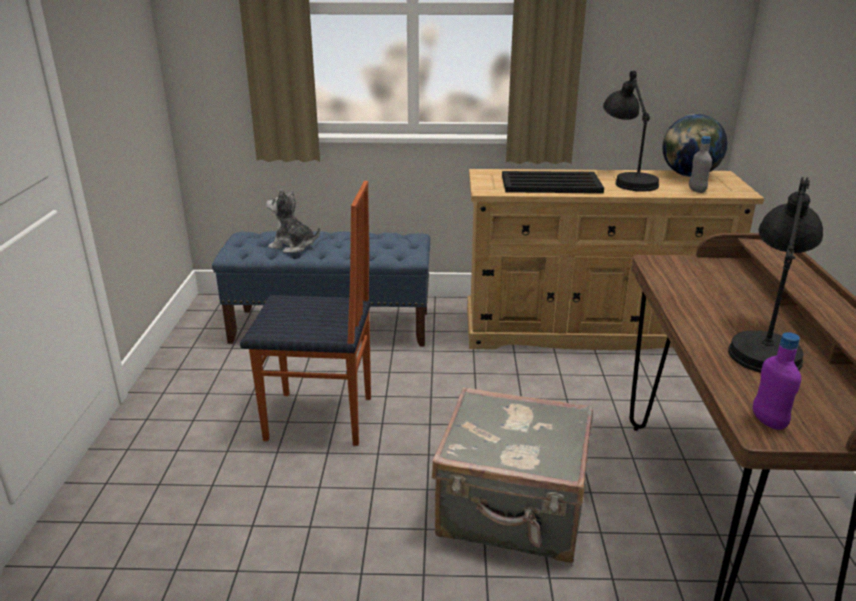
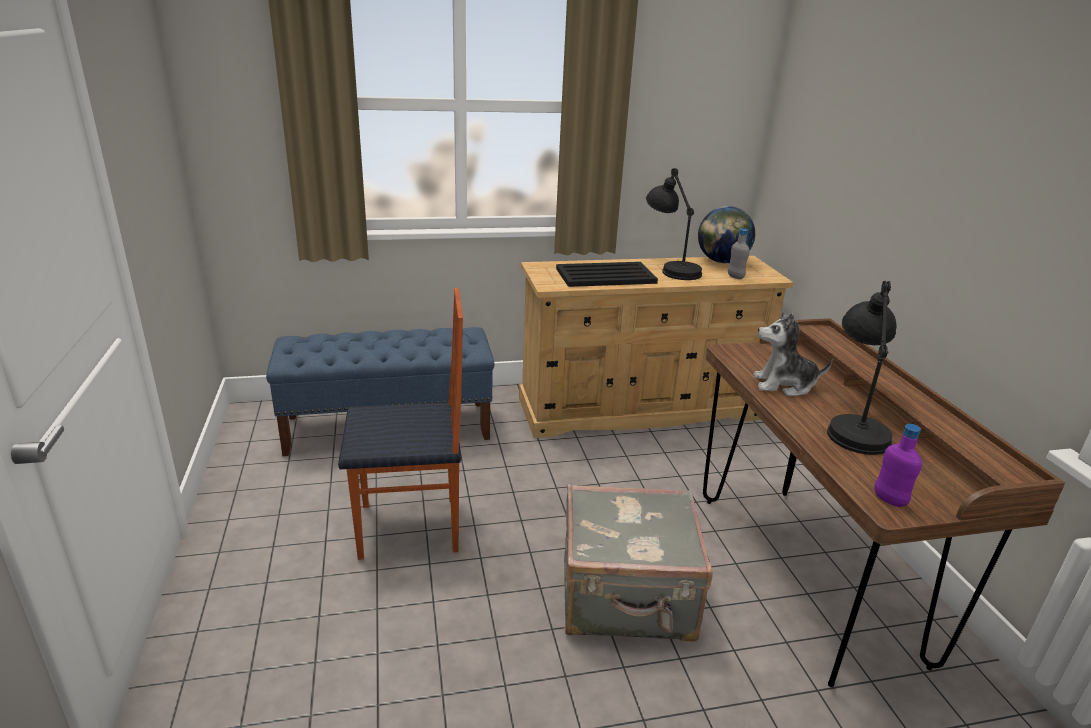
camera: 15 degrees left, 0 degrees up
(293, 246) = (350, 349): plush toy -> plush toy (783, 385)

